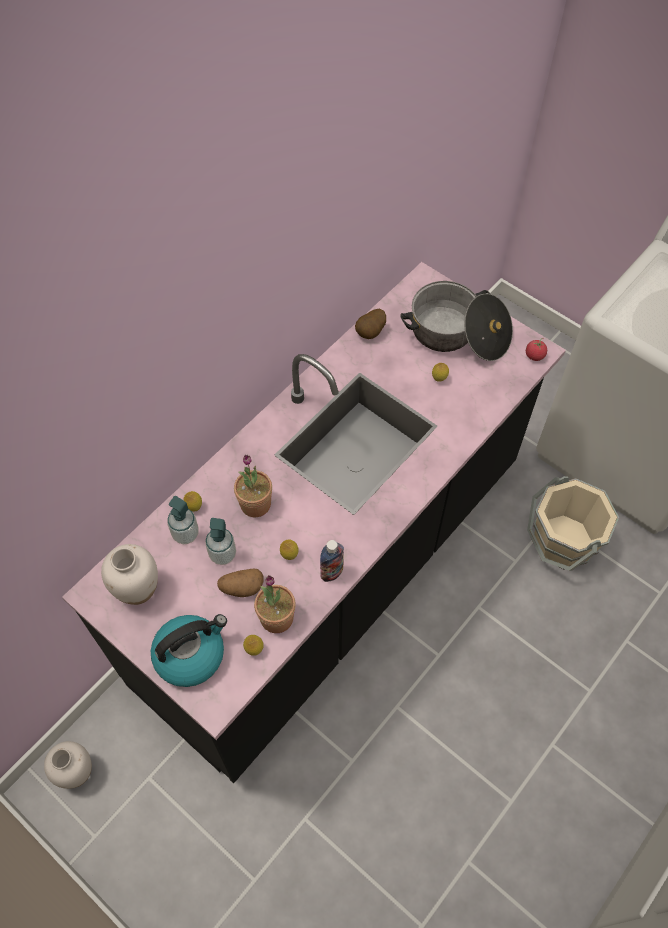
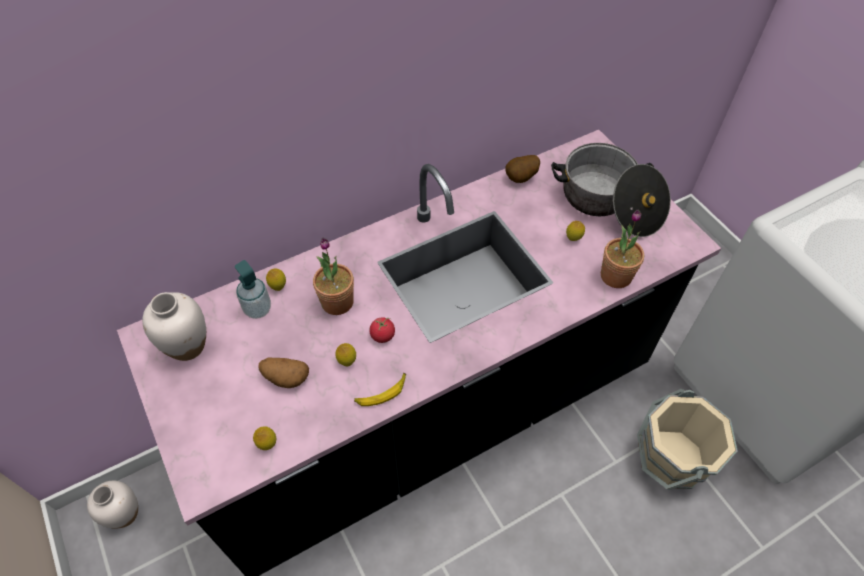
camera: 20 degrees right, 5 degrees down
(191, 654) = (204, 427): kettle -> none
(223, 554) = (283, 339): soap dispenser -> none
(277, 618) = (305, 420): potted plant -> potted plant (616, 276)
(332, 572) = (381, 393): bottle -> banana
(534, 355) = (684, 244): tomato -> tomato (382, 335)

